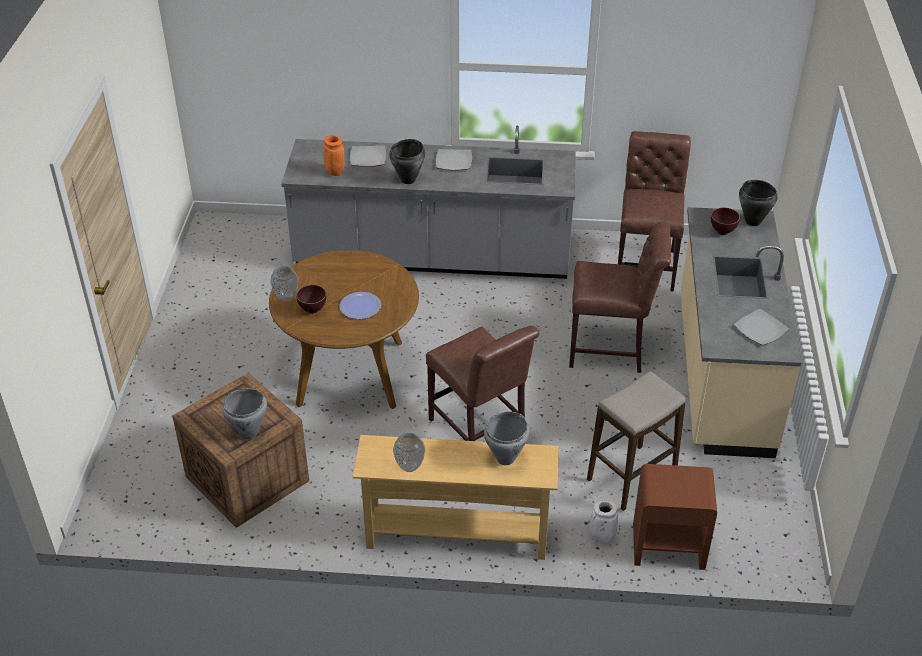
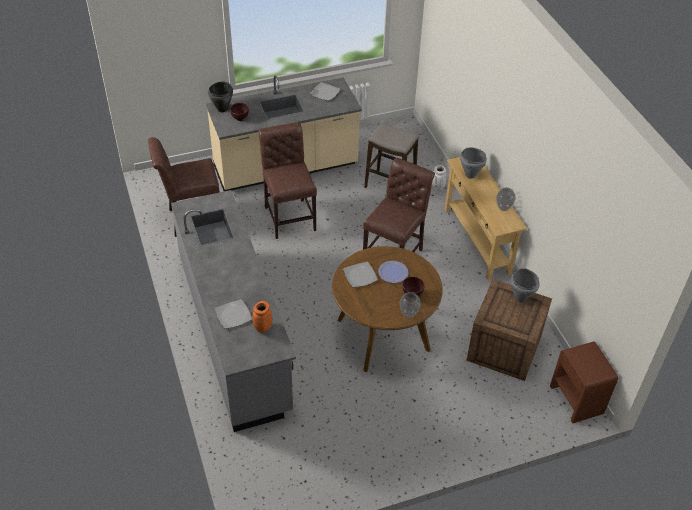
camera: 115 degrees left, 5 degrees up
(408, 180) = (253, 280): black cooking pot -> none
(454, 161) = (214, 263): plate -> plate (359, 275)
(667, 546) = (427, 164): brown nightstand -> brown nightstand (576, 400)

